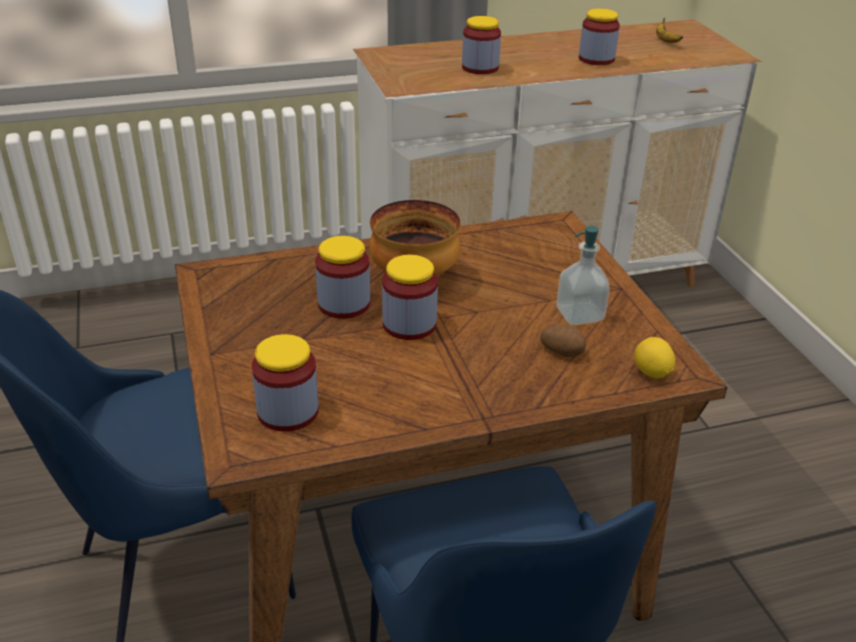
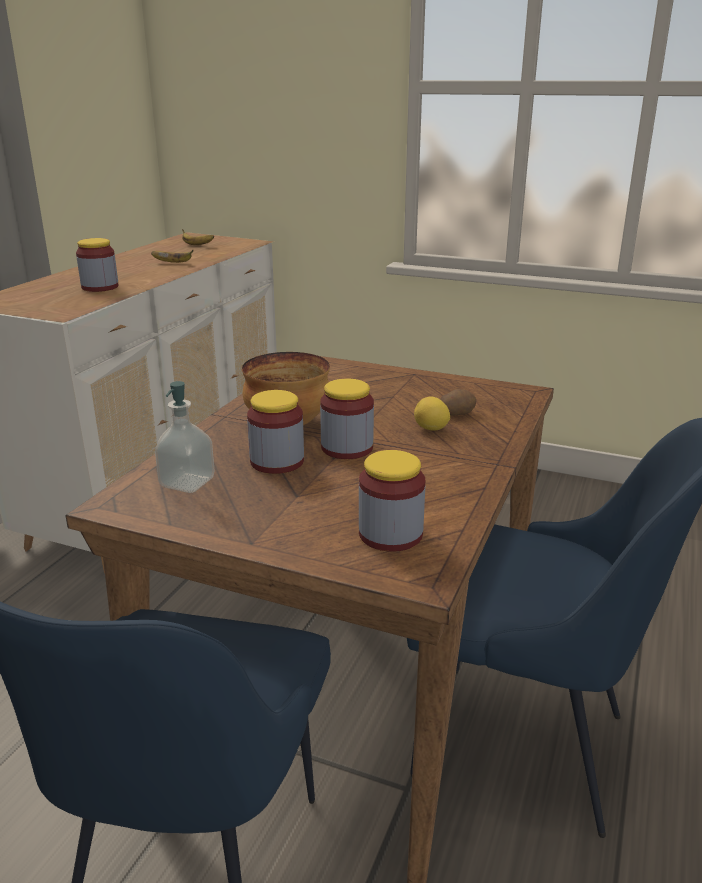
camera: 50 degrees left, 10 degrees down
(579, 315) = (424, 394): soap dispenser -> soap dispenser (187, 483)
(596, 59) = (174, 263): jar -> banana
(651, 373) = (515, 399): lemon -> lemon (431, 429)

